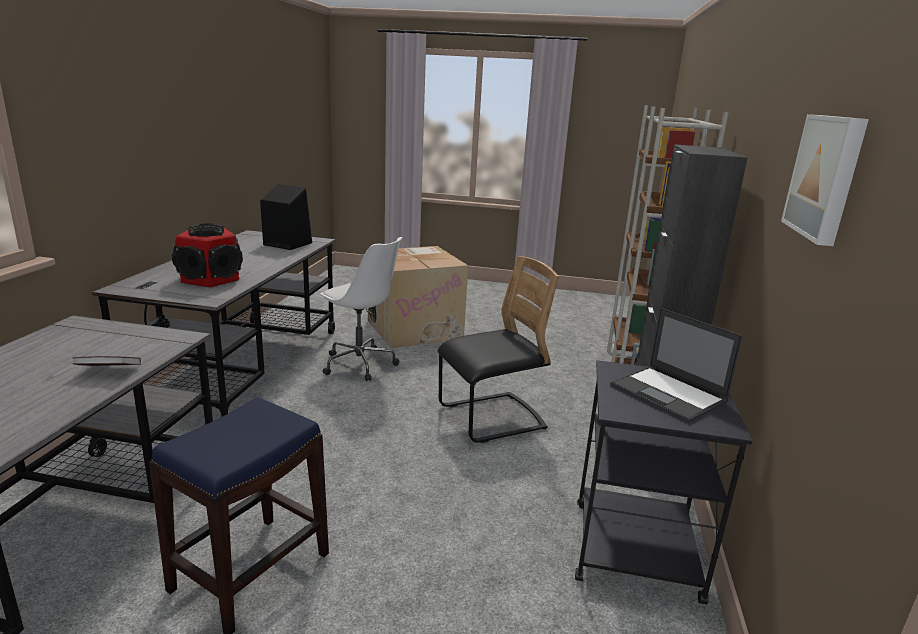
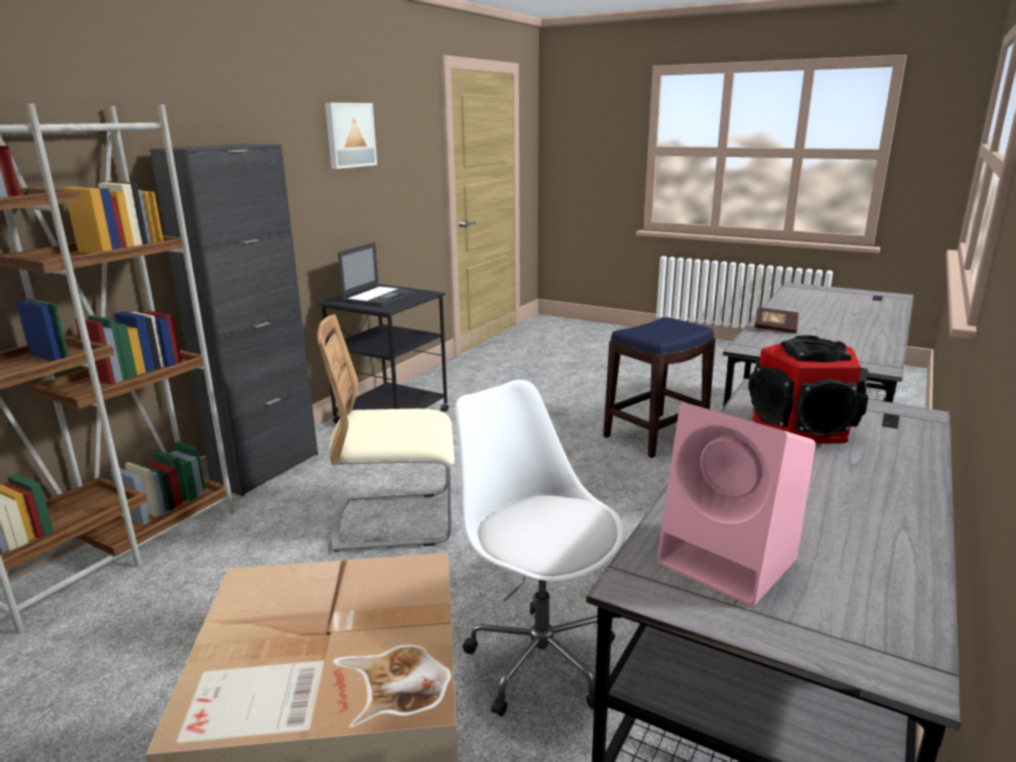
camera: 160 degrees left, 0 degrees up
(286, 244) = (731, 562): black speaker -> pink speaker
(491, 418) = (395, 520): black chair -> beige chair
(669, 394) = (379, 296): laptop -> laptop turned 45 degrees clockwise

